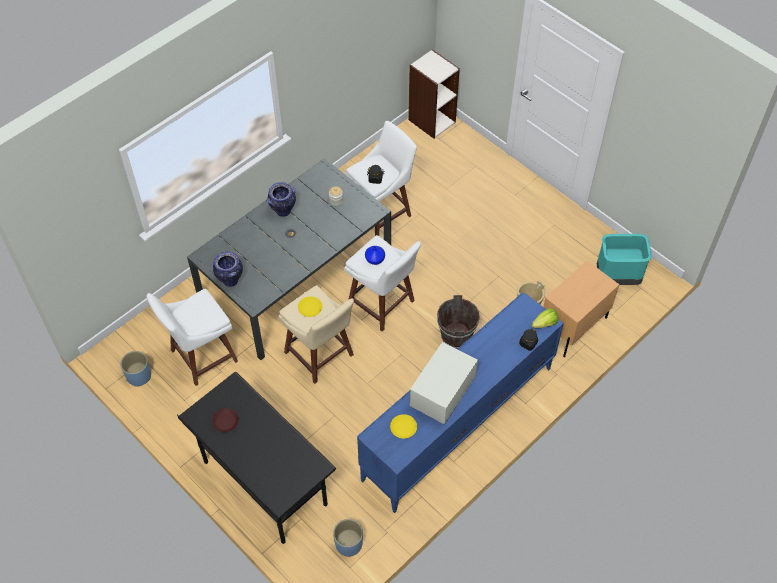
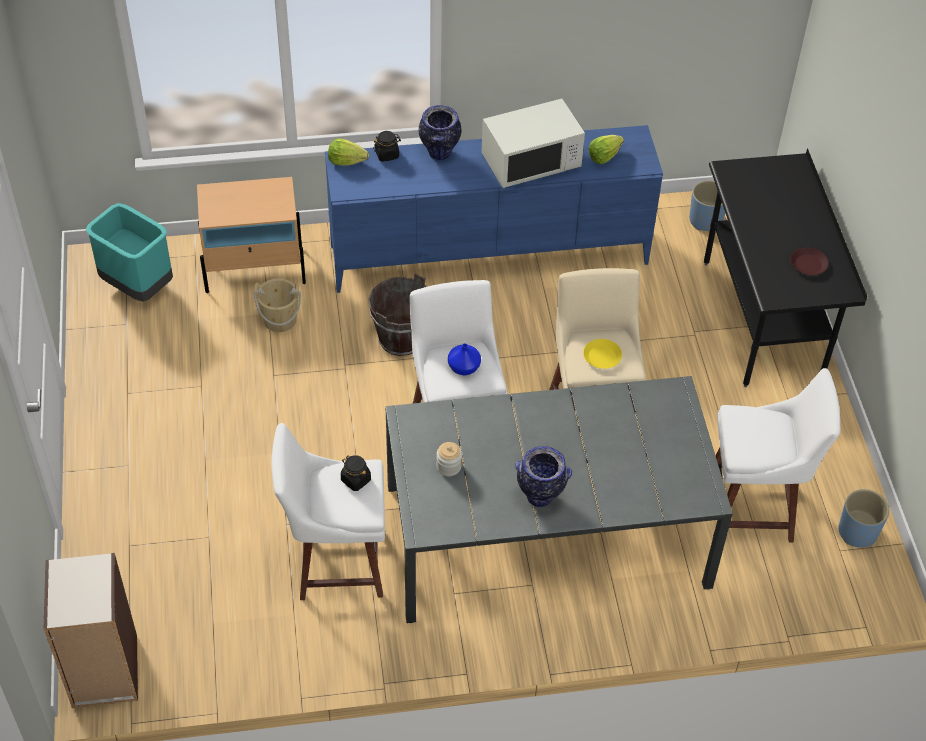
camera: 145 degrees left, 5 degrees down
(230, 280) = (690, 440): vase -> vase (439, 153)
(403, 427) = (604, 156): yellow plate -> lettuce

